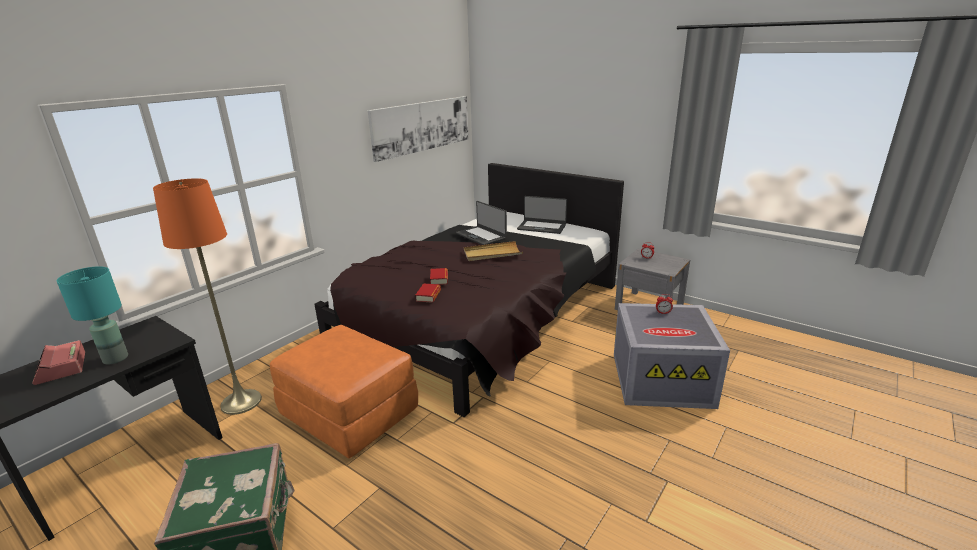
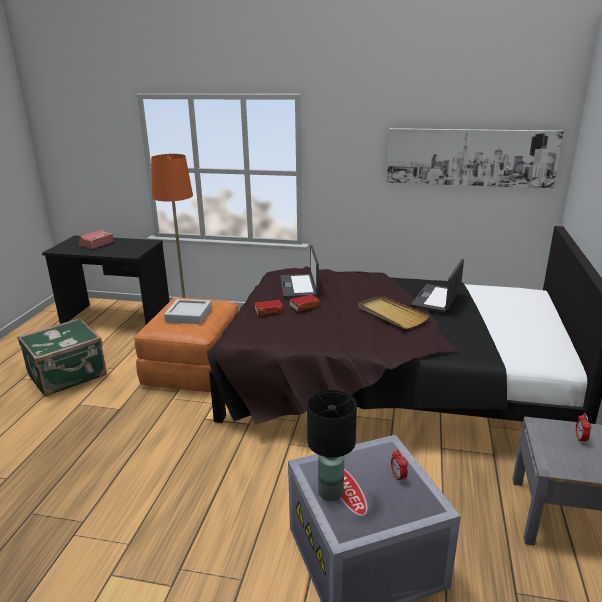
camera: 65 degrees right, 0 degrees up
(115, 358) = (109, 250): turquoise table lamp -> none
(343, 352) = (188, 315): none -> grey tray
(541, 227) = (524, 326): laptop -> laptop (299, 286)
(671, 338) = (331, 492): none -> black table lamp

